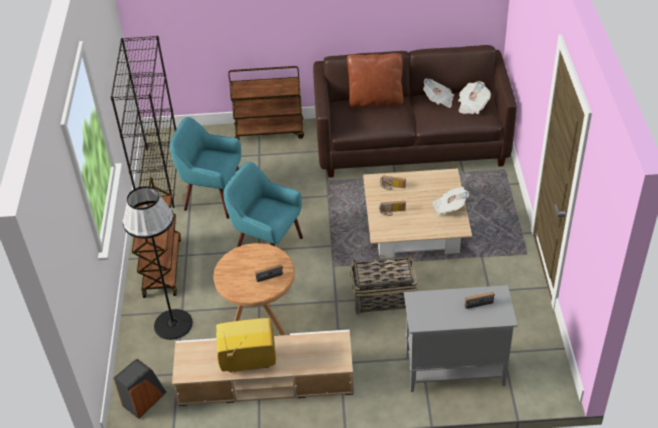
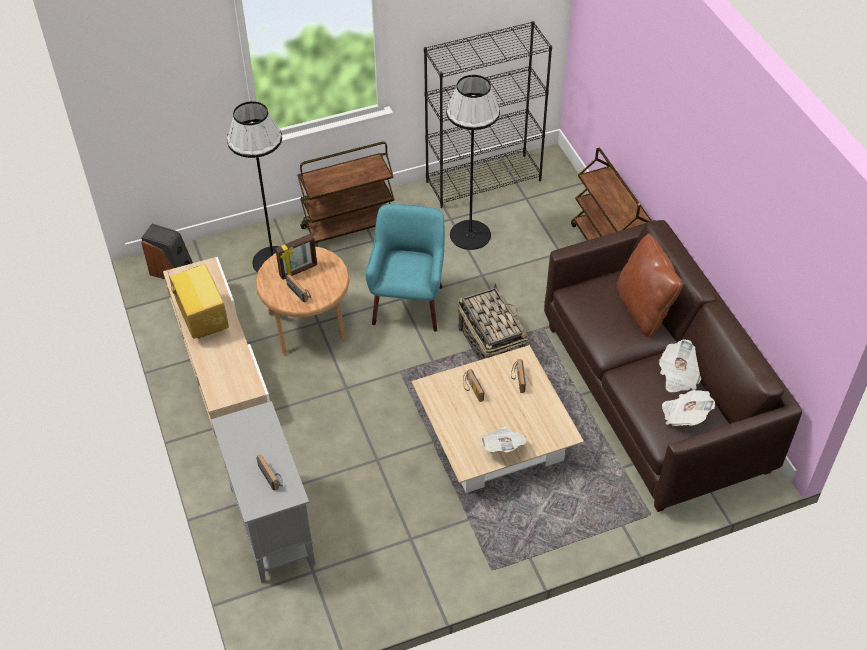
camera: 70 degrees right, 5 degrees up
(213, 197) = (470, 234): turquoise armchair -> black floor lamp
(245, 272) = (298, 271): none -> picture frame
(383, 298) = (364, 431): basket -> basket (490, 345)

